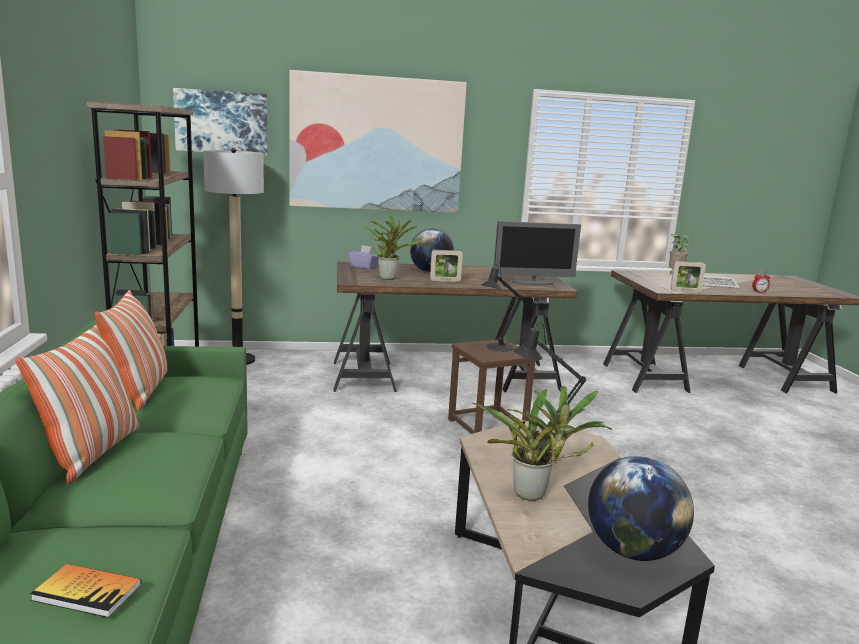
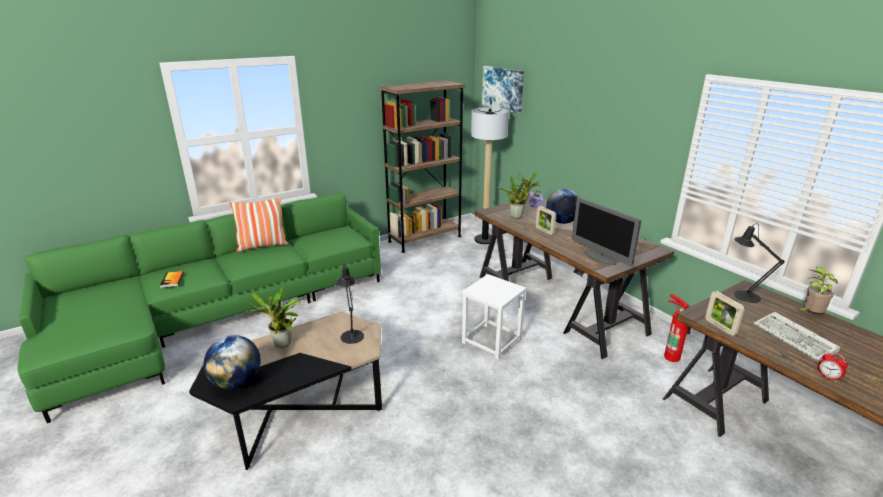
camera: 65 degrees right, 10 degrees up
(140, 391) = (327, 232): pillow -> none
(377, 144) = (579, 113): picture -> none
(487, 427) = (491, 341): brown stool -> white stool
(496, 348) = (499, 289): black table lamp -> black table lamp (742, 295)
(577, 369) = (672, 356): none -> fire extinguisher

